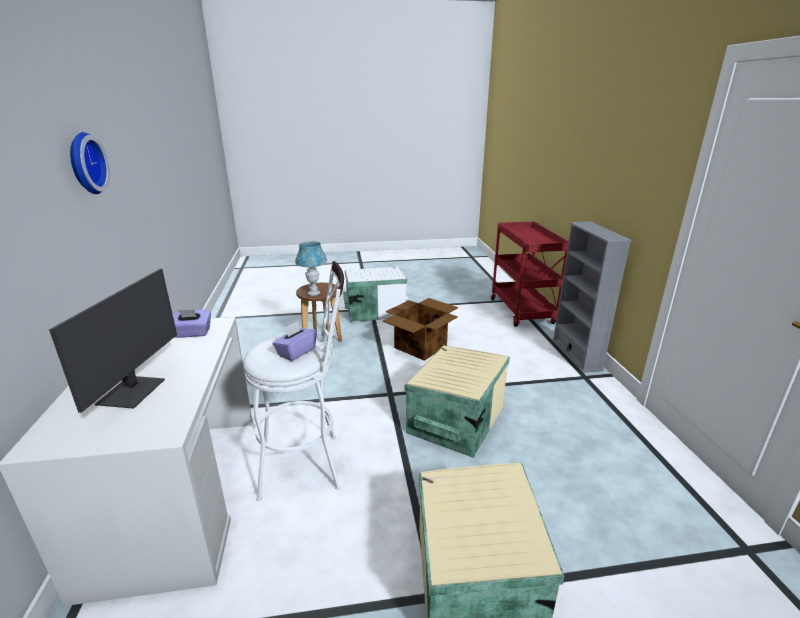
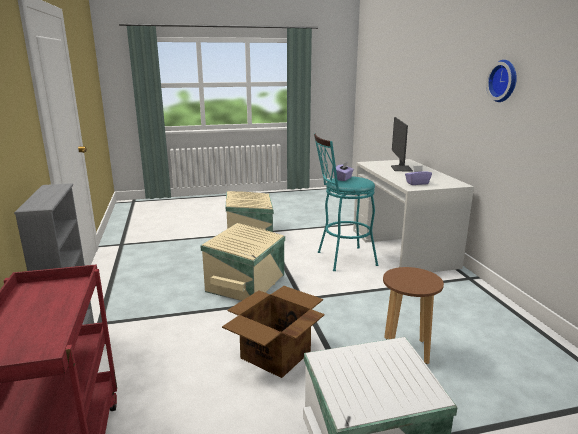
camera: 175 degrees right, 5 degrees down
(308, 465) = (341, 259): white stool -> turquoise stool
(313, 293) = (412, 273): blue table lamp -> none

